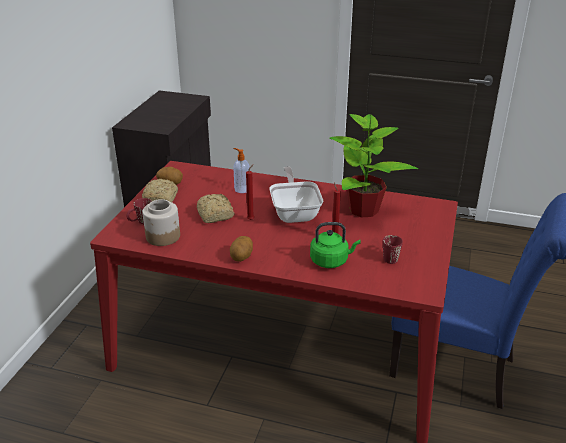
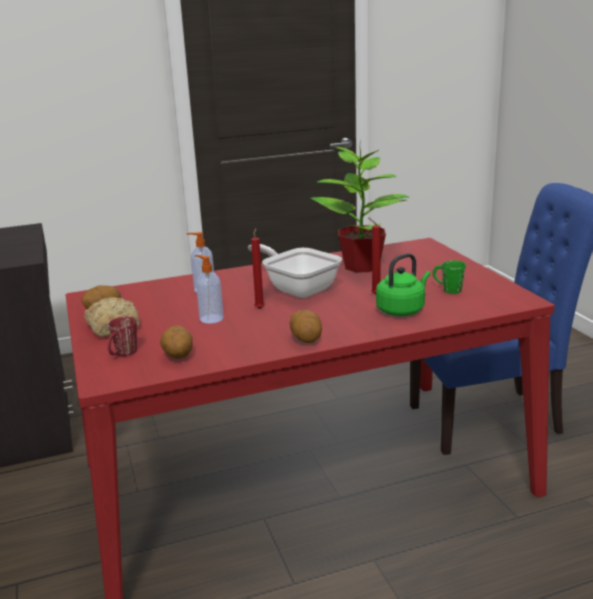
camera: 35 degrees left, 10 degrees down
(163, 236) = (178, 356): jar -> potato
(215, 215) = (210, 318): bread -> soap dispenser
(388, 257) = (447, 289): red mug -> green mug

